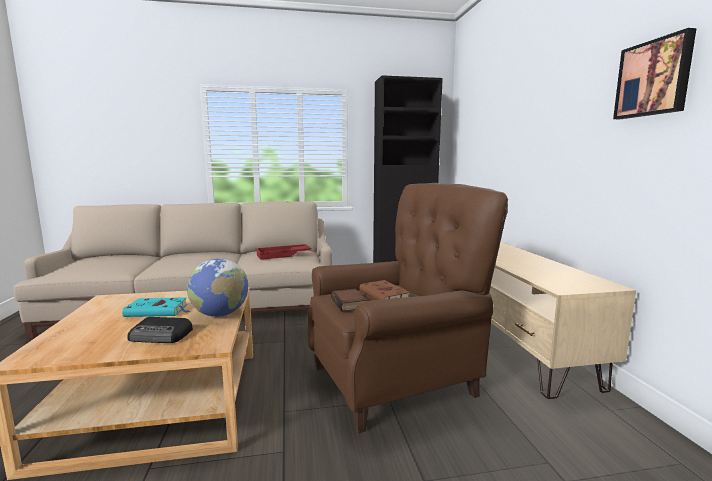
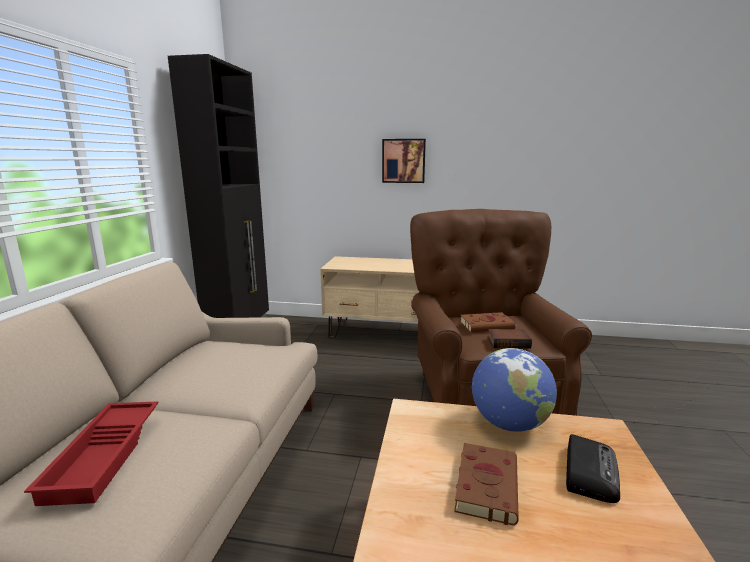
camera: 70 degrees left, 5 degrees up
(158, 311) = (486, 484): turquoise book -> brown book
(283, 255) = (230, 359): red tray -> red tray (106, 455)
(654, 78) = (523, 129): picture -> picture (403, 161)

